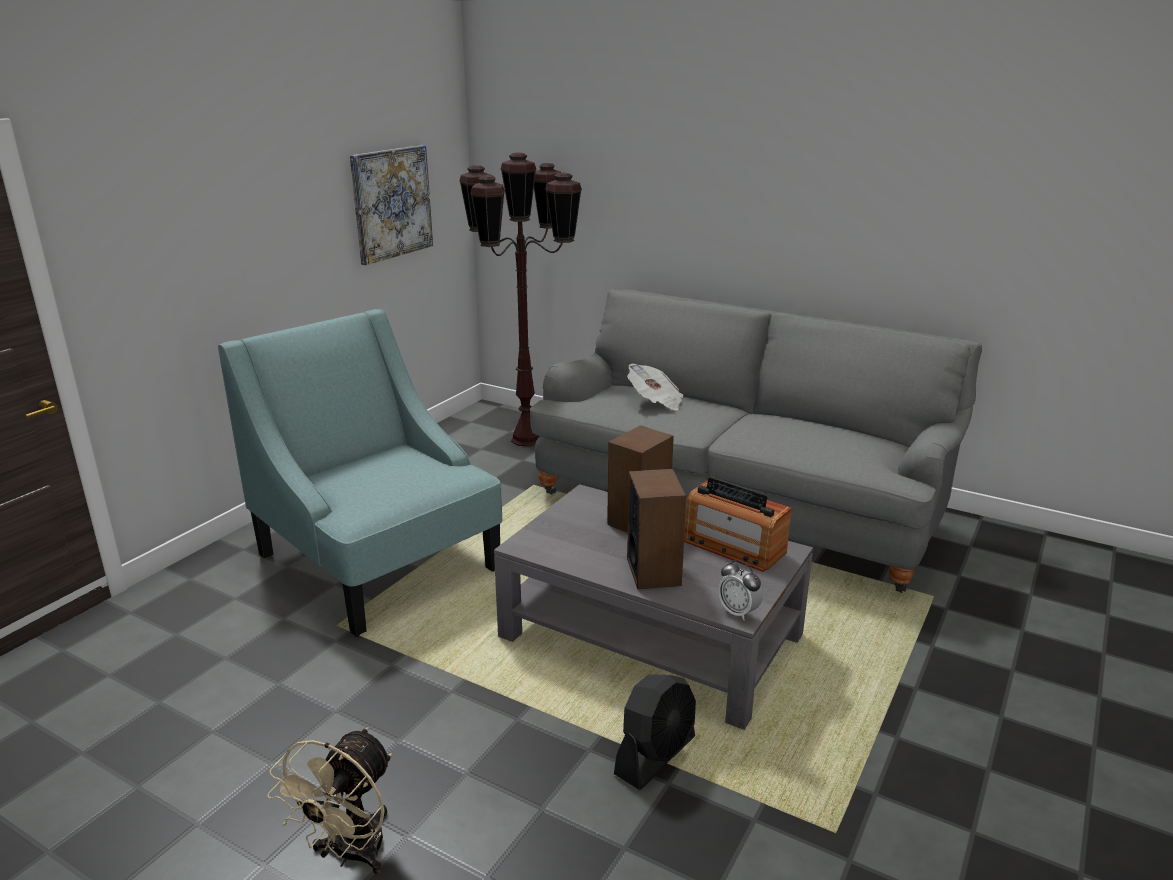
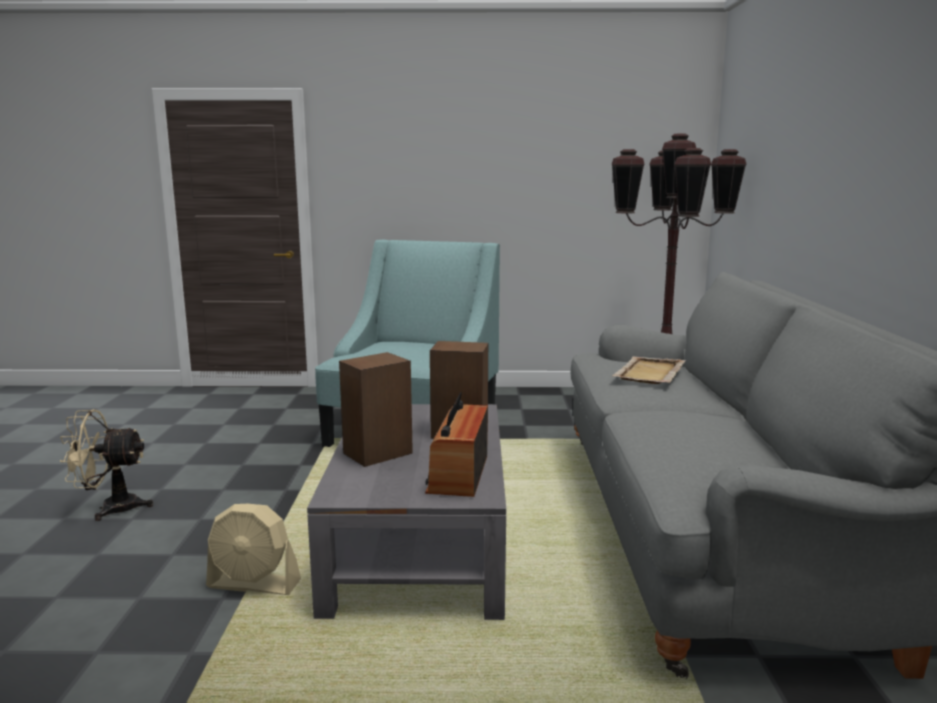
camera: 60 degrees right, 10 degrees down
(391, 203) = (602, 181): picture -> none
(655, 401) = (649, 373): newspaper -> beige tray
(656, 756) = (254, 584): black fan -> beige fan
(738, 612) = (339, 495): alarm clock -> none

